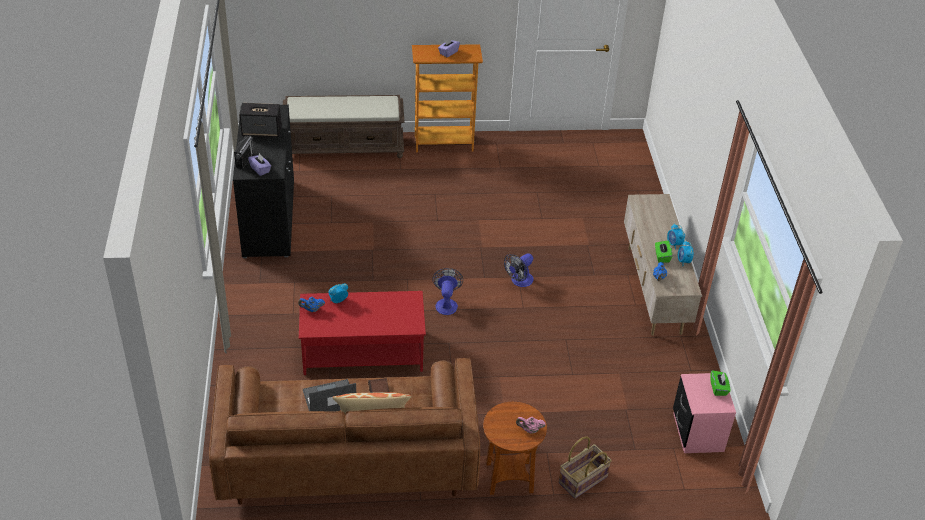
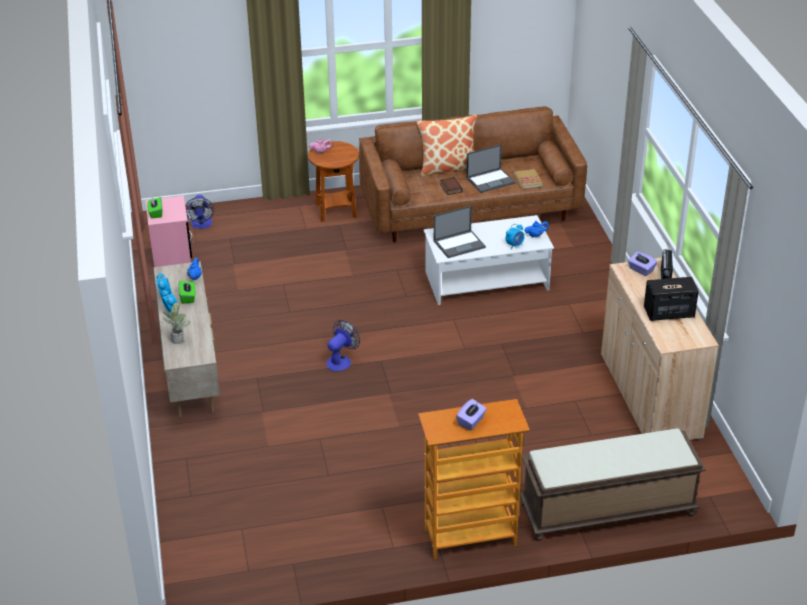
camera: 175 degrees right, 5 degrees down
(269, 218) = (649, 396): black cabinet -> beige cabinet
(285, 393) = (528, 180): none -> book
(362, 351) = (487, 280): red coffee table -> white coffee table
(393, 309) = (459, 244): none -> laptop
(446, 303) = (416, 330): fan -> fan (201, 225)
(583, 480) = (275, 215): basket -> none
(663, 218) = (178, 338): none -> potted plant

